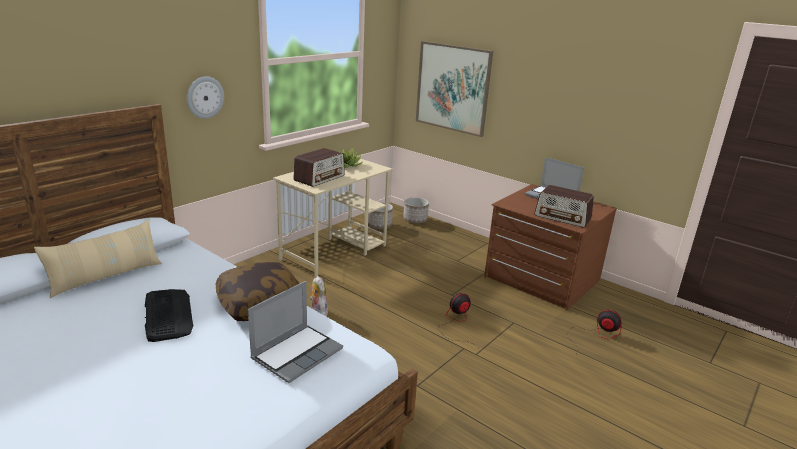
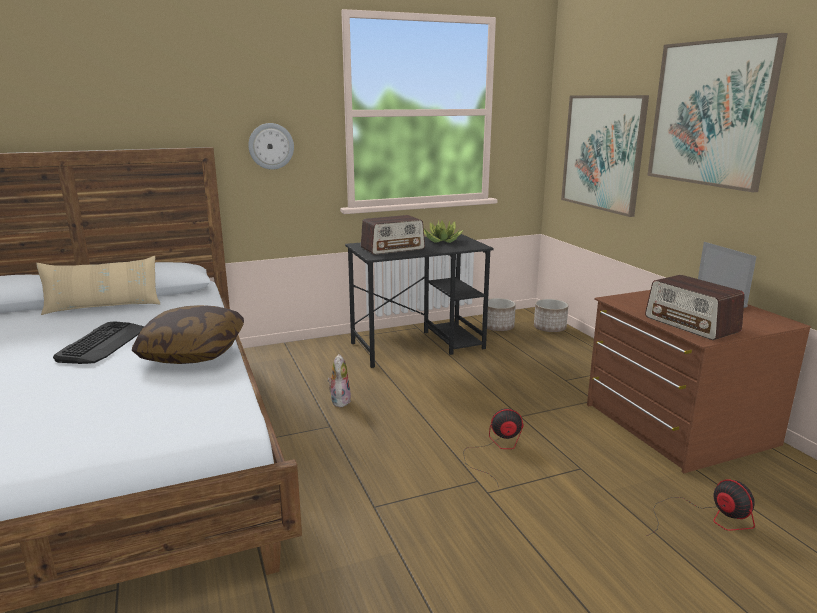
camera: 30 degrees right, 5 degrees down
(297, 353) = (159, 402): laptop -> none
(335, 252) = (418, 346): beige desk -> black desk
(543, 70) = (710, 113): none -> picture

